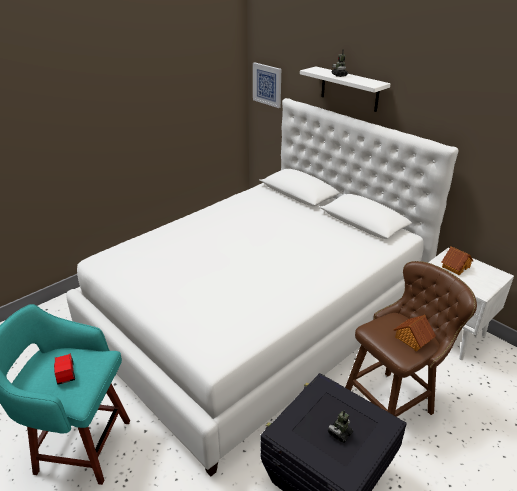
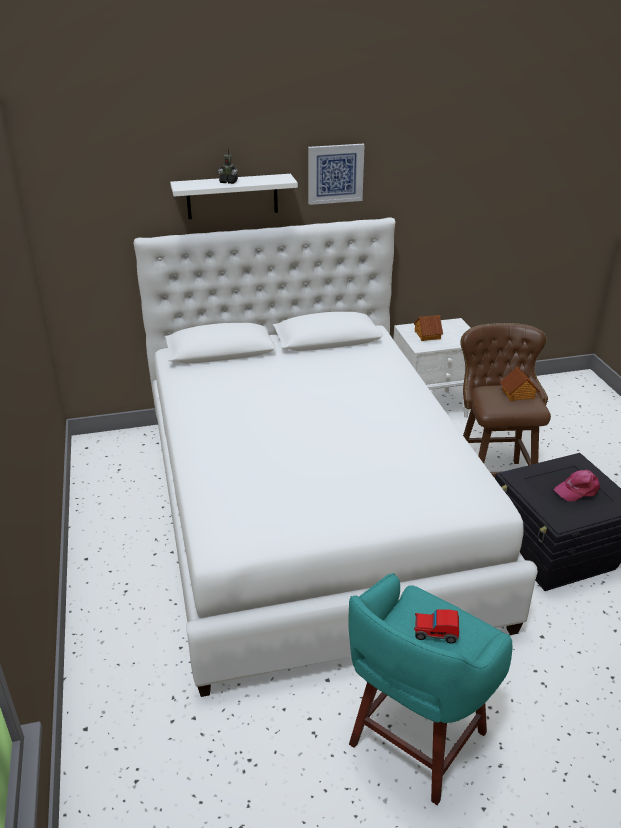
camera: 60 degrees left, 0 degrees up
(267, 84) = (78, 232): picture -> picture (335, 173)
(340, 433) = (577, 490): toy robot -> pink cap

